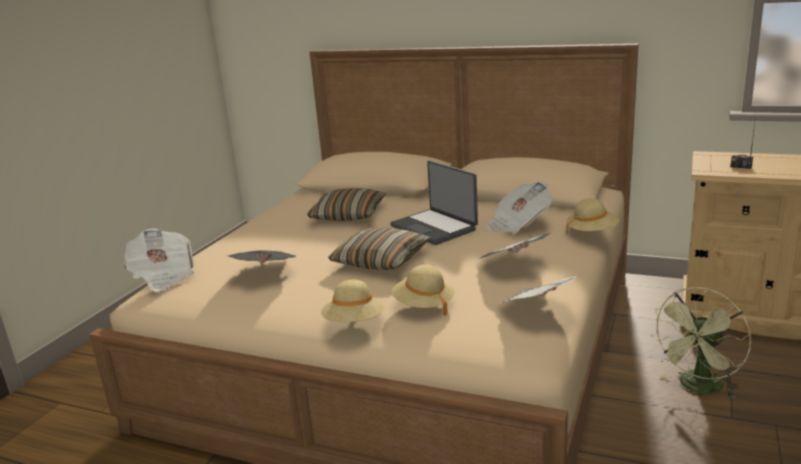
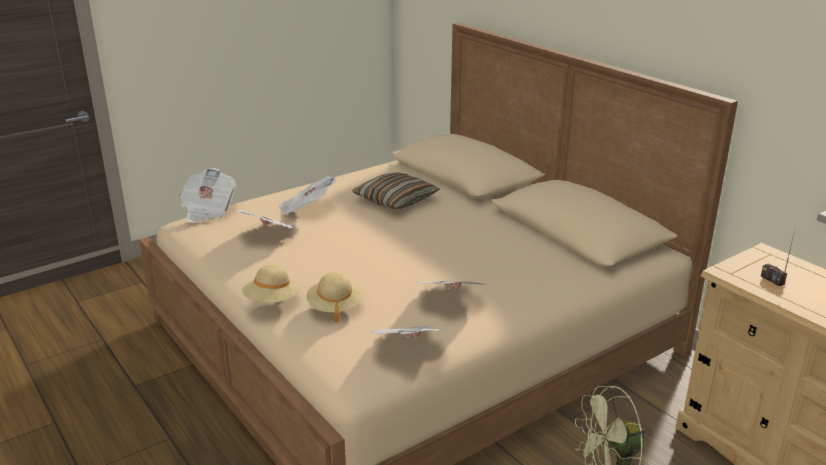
camera: 30 degrees right, 5 degrees up
(381, 260) = (360, 254): pillow -> none
(435, 227) = (443, 238): laptop -> none
(518, 224) = (514, 262): newspaper -> newspaper (306, 210)
(591, 232) = (568, 295): beige hat -> none

